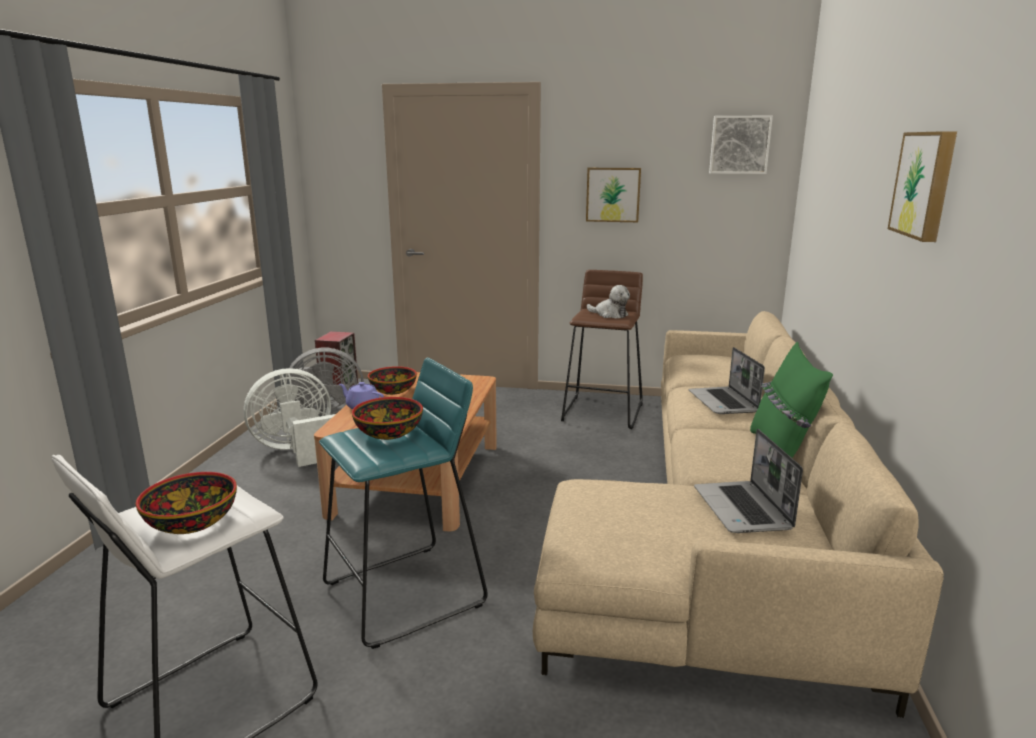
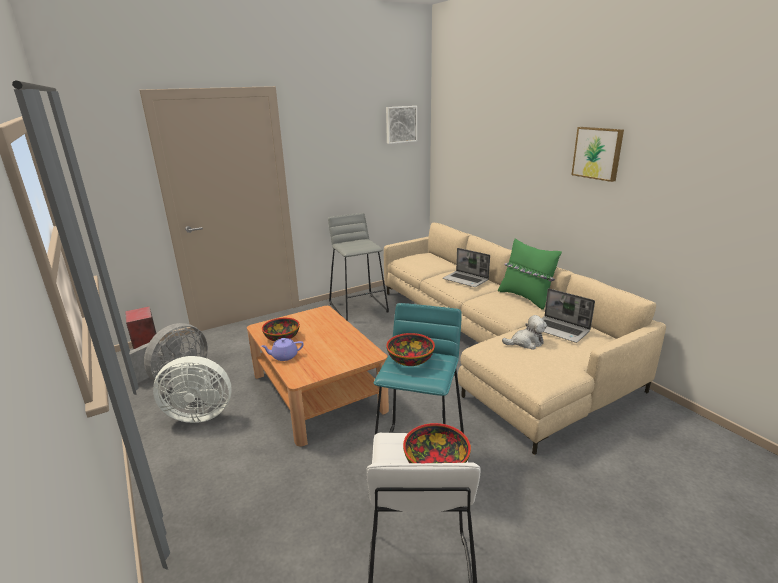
camera: 40 degrees left, 5 degrees up
(297, 451) = (199, 414): white fan -> white fan turned 120 degrees counterclockwise
(603, 412) = (359, 307): brown stool -> grey stool
(609, 314) = (360, 244): plush toy -> plush toy (526, 343)
(613, 194) = (333, 163): picture -> none

